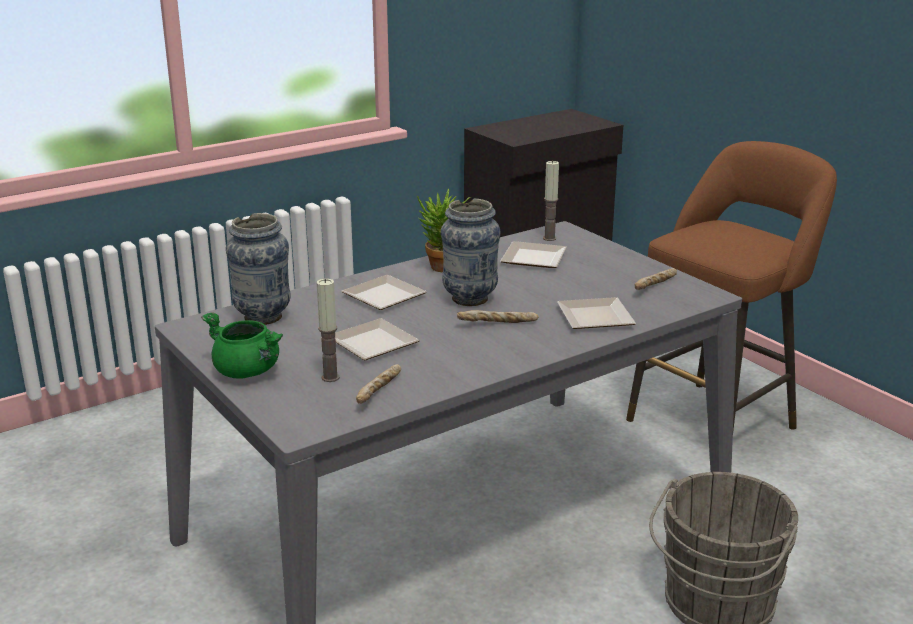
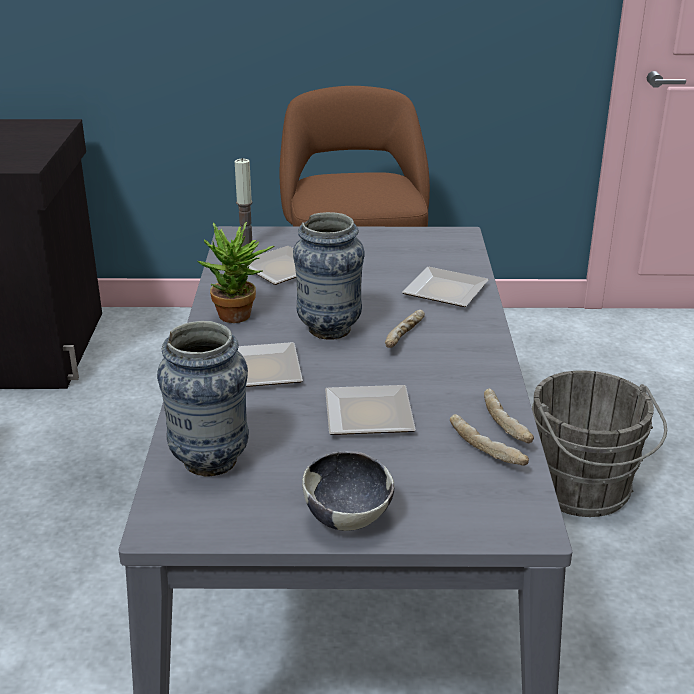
camera: 55 degrees left, 5 degrees up
(248, 372) = (348, 517): green cooking pot -> bowl
(330, 377) = (421, 467): candle -> none
(655, 286) = (415, 246): bread -> bread (506, 424)

